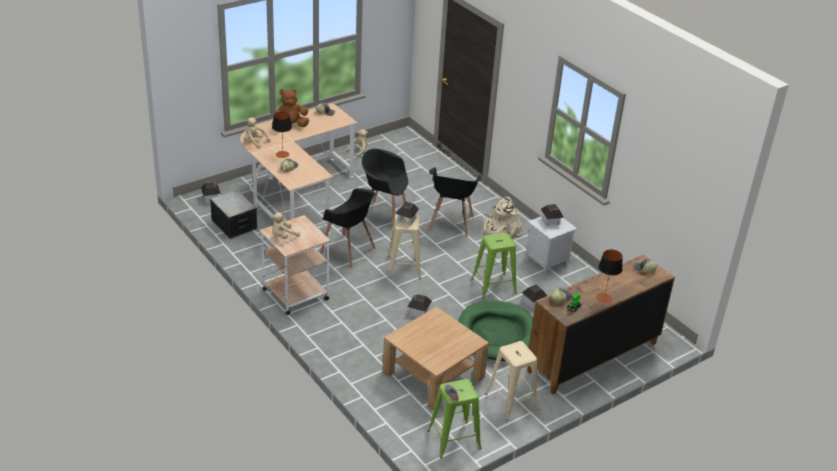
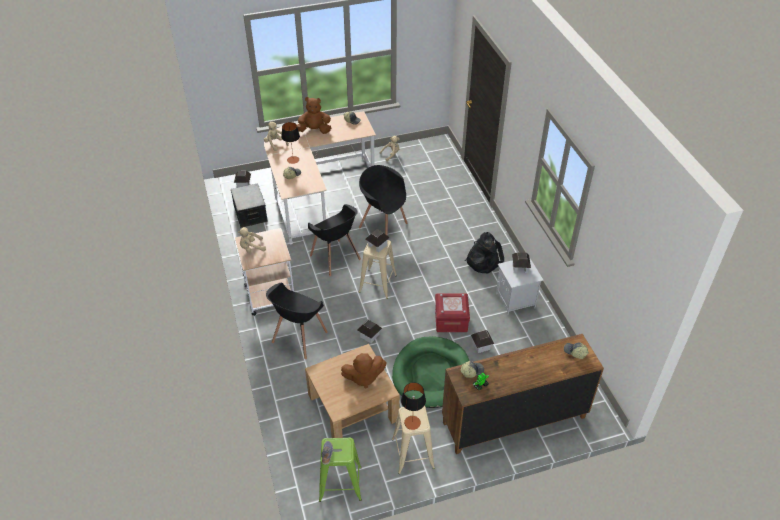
camera: 20 degrees right, 10 degrees up
(446, 334) = (363, 377): none -> brown plush toy
(451, 224) = (441, 244): black chair -> black chair (299, 338)
(493, 286) = (451, 320): green stool -> red storage box
(500, 231) = (483, 260): beige backpack -> black backpack
(604, 298) = (517, 379): table lamp -> table lamp (412, 422)

